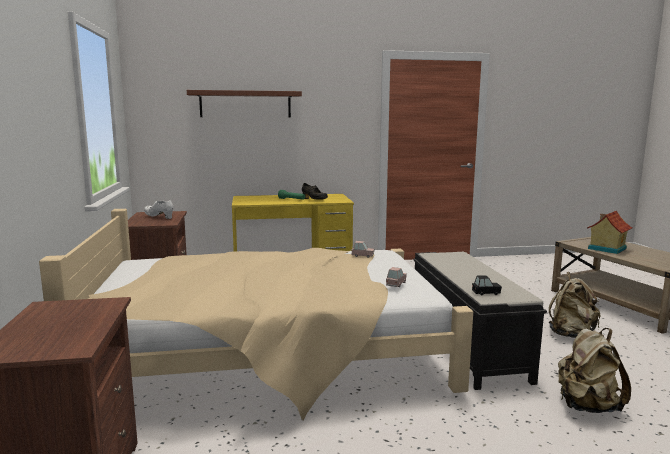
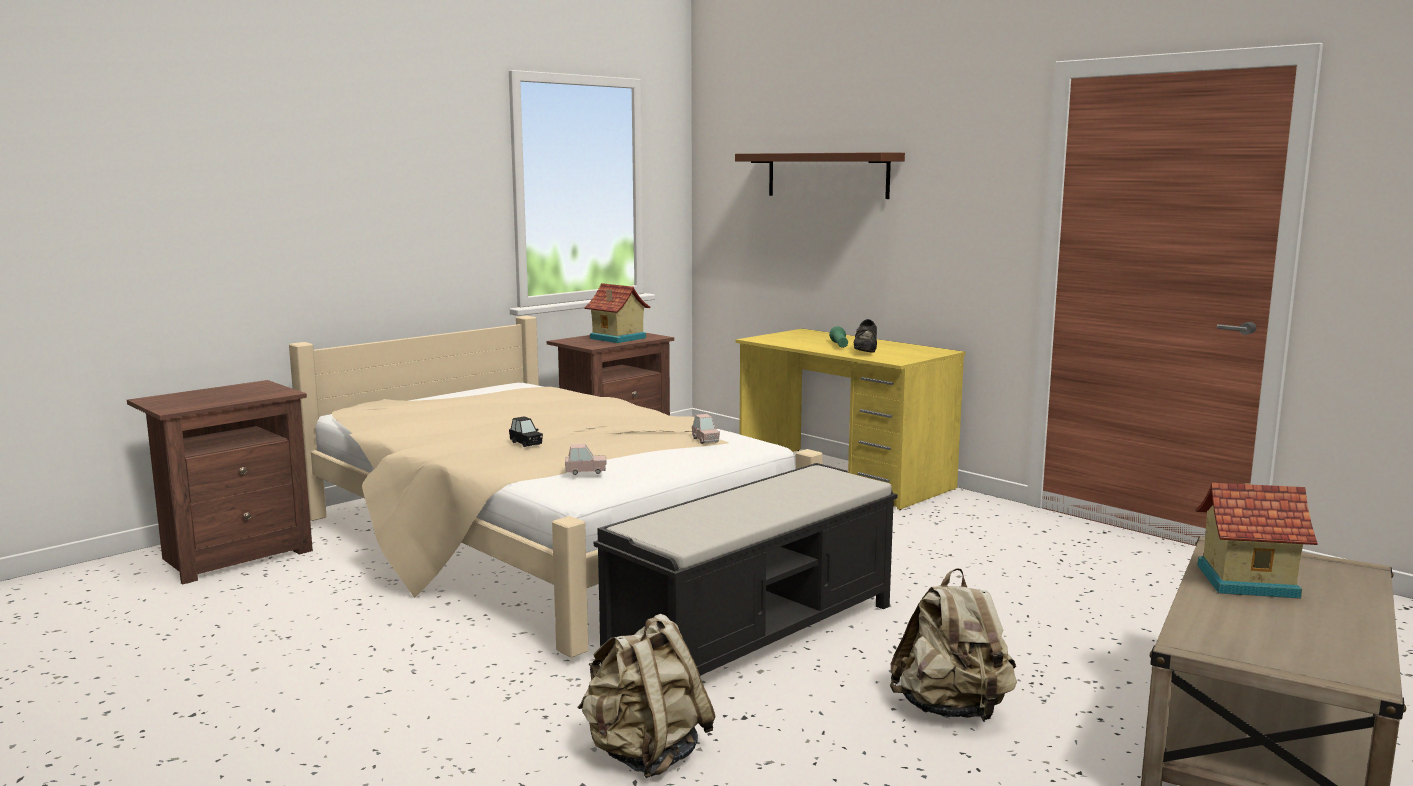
camera: 55 degrees right, 0 degrees up
(159, 217) = (617, 338): white shoe -> toy house
(486, 293) = (660, 523): black toy car -> black toy car (526, 443)

